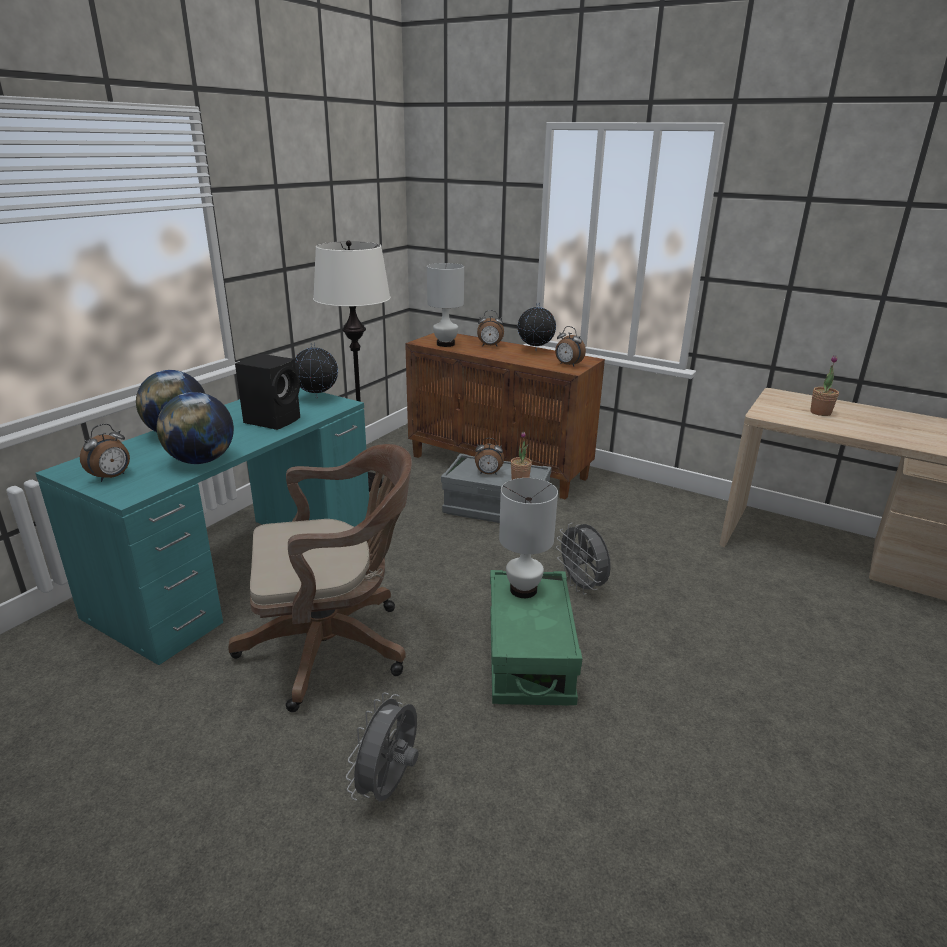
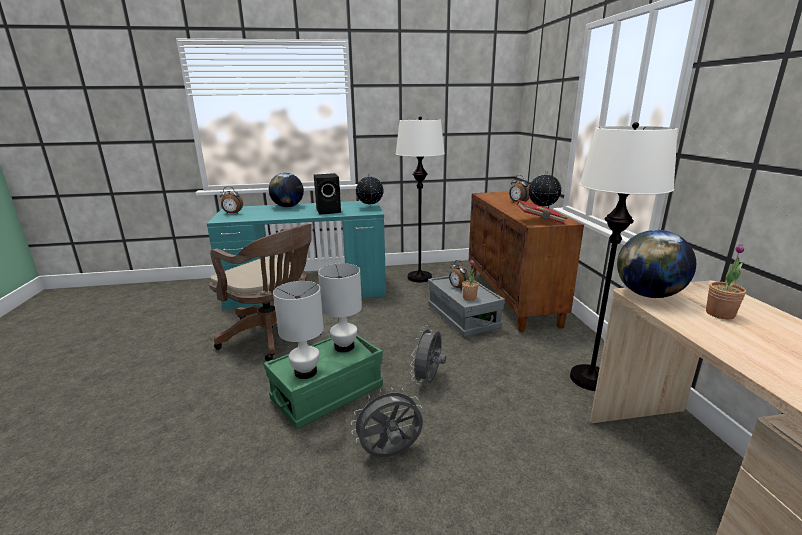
camera: 50 degrees right, 5 degrees down
(201, 461) = (266, 217): globe -> globe (648, 295)
(389, 786) = (183, 398): grey fan -> grey fan (390, 454)
(445, 344) = (492, 197): white table lamp -> white table lamp (305, 372)
(567, 365) = (540, 221): alarm clock -> red book
(673, 514) = (590, 379): none -> white floor lamp

